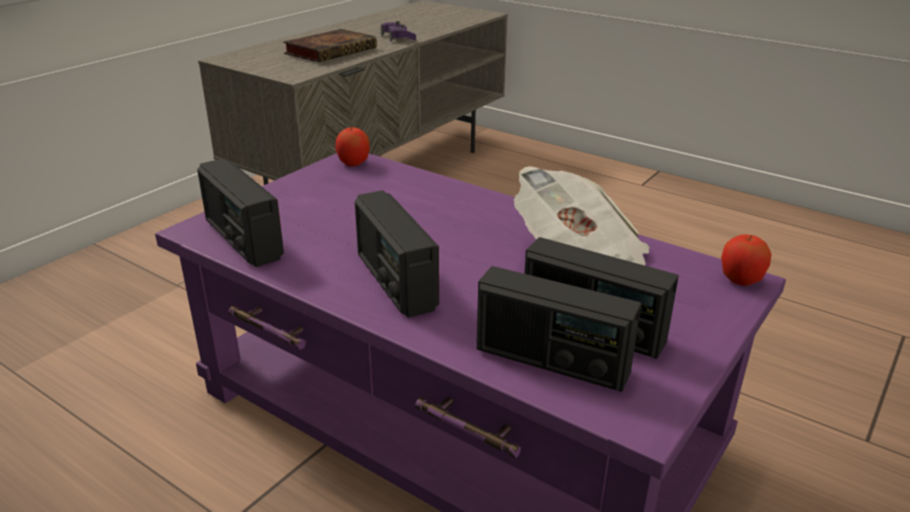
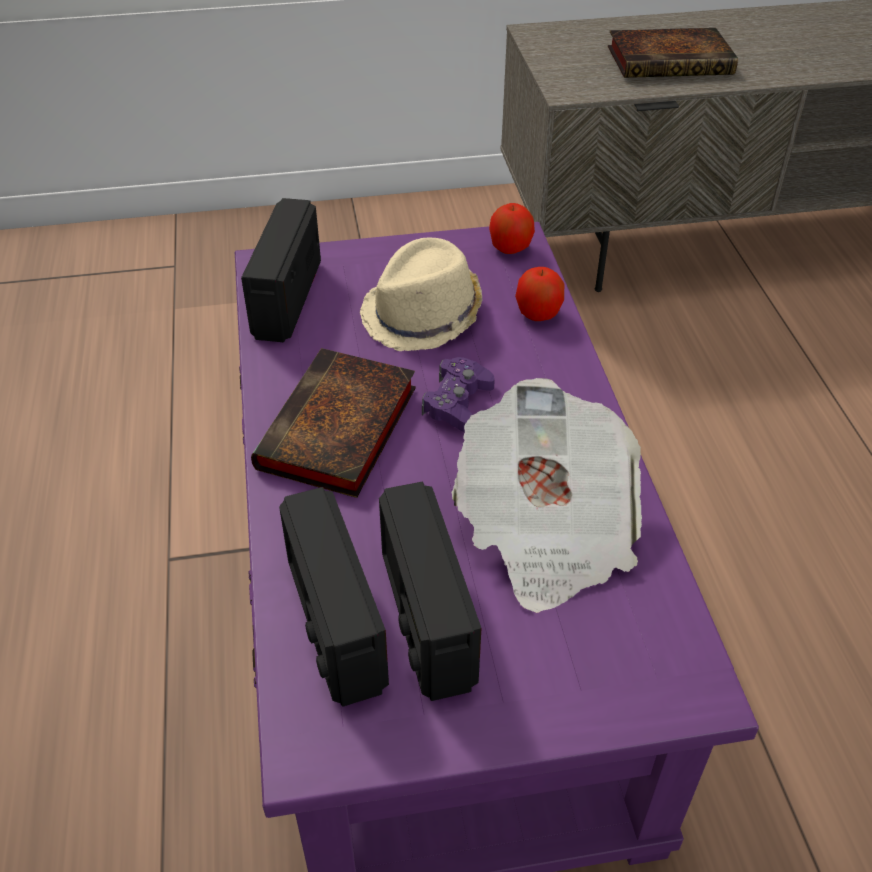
camera: 45 degrees right, 15 degrees up
(353, 209) = (424, 316): none -> beige hat
(395, 281) = (338, 432): radio -> book
(398, 37) = (792, 64): purple game controller -> purple game controller (457, 403)
(740, 280) = (691, 685): apple -> apple (538, 314)

